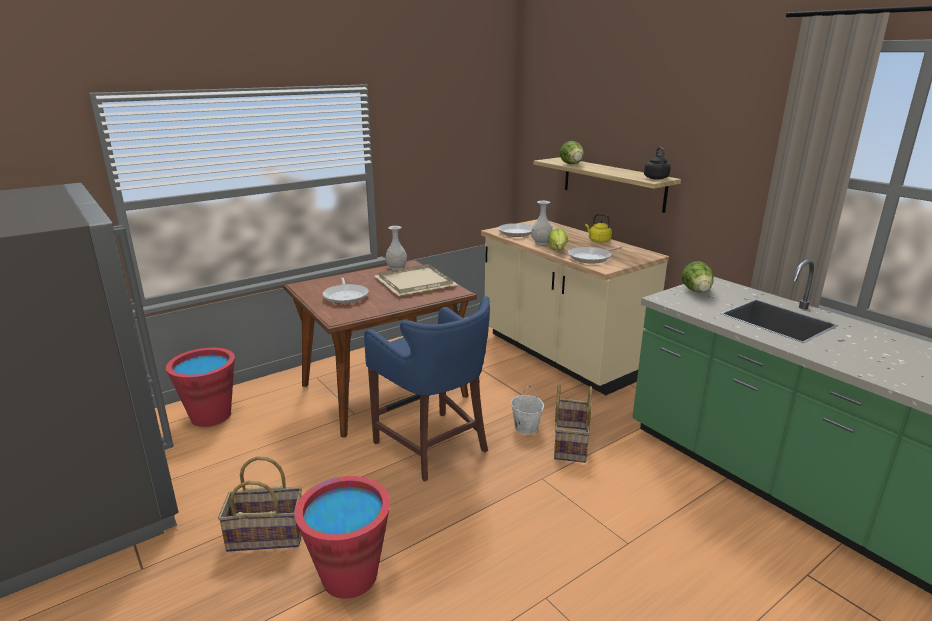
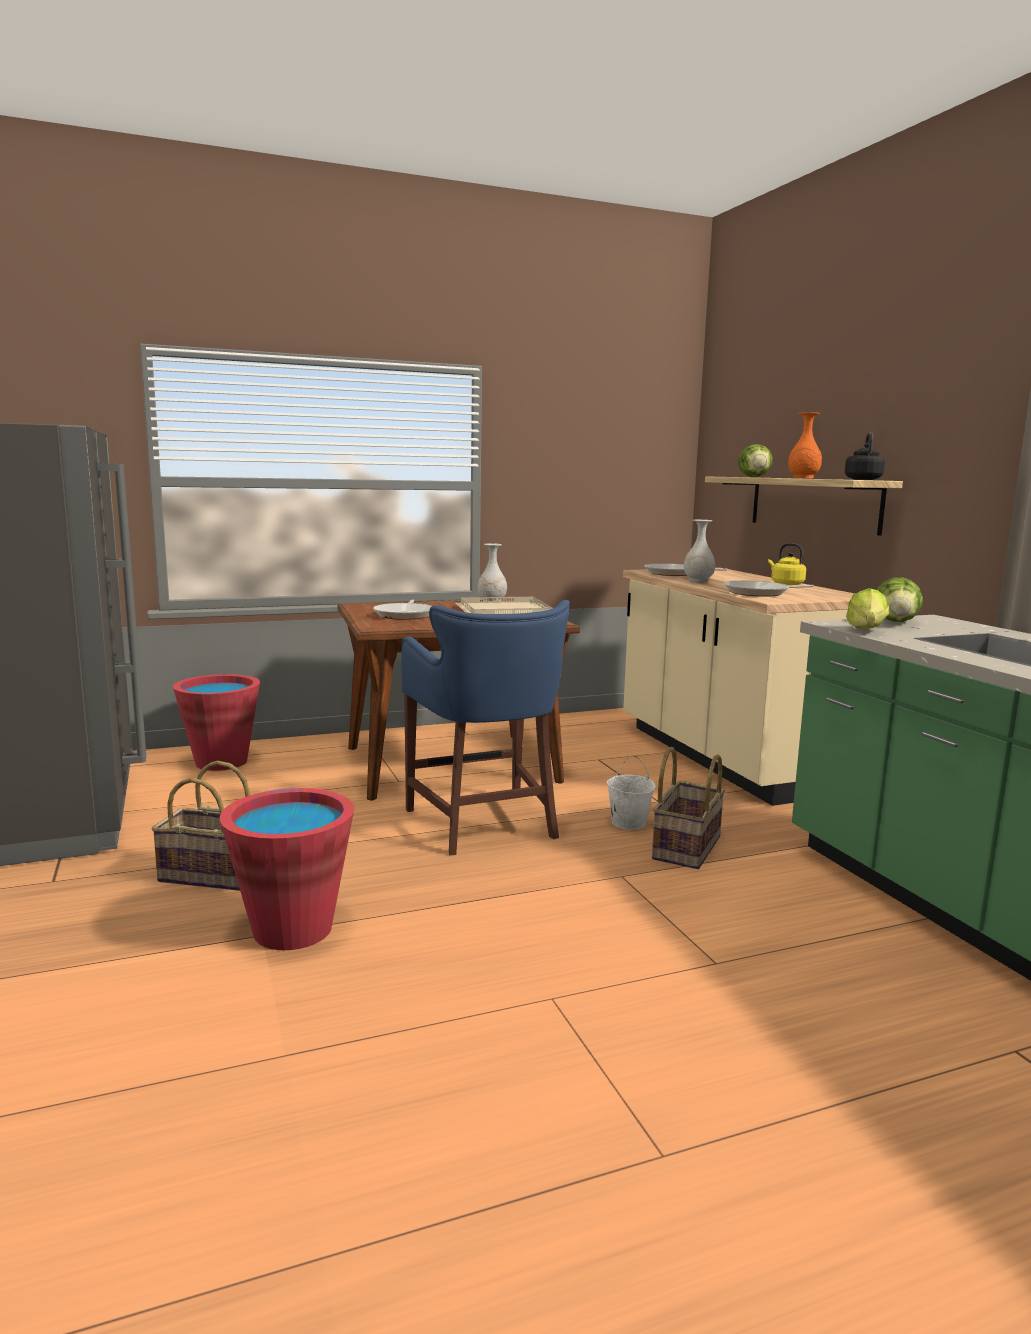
camera: 15 degrees right, 10 degrees down
(557, 251) = (714, 587): lettuce -> lettuce (865, 632)
(609, 170) = (803, 478): none -> orange vase

